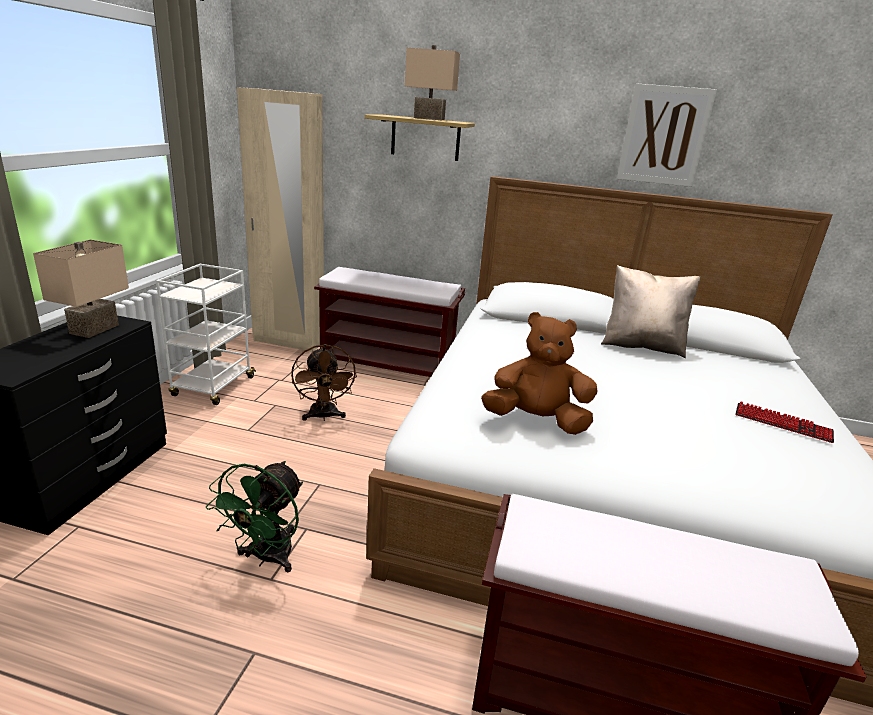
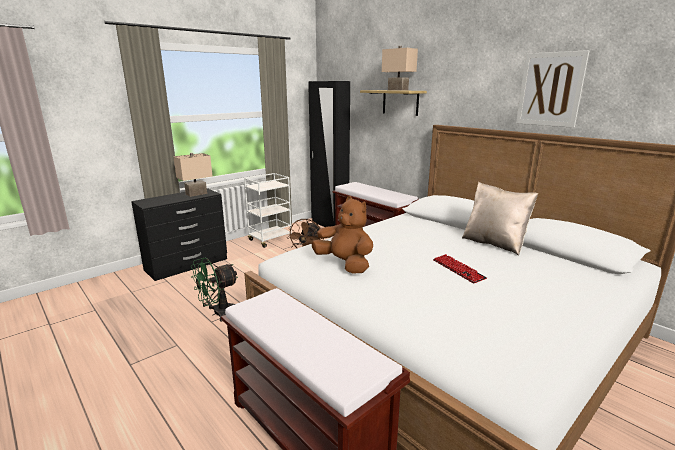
camera: 35 degrees right, 5 degrees down
(288, 342) = (329, 225): beige wardrobe -> black wardrobe
(782, 424) = (529, 304): keyboard -> keyboard (458, 269)

